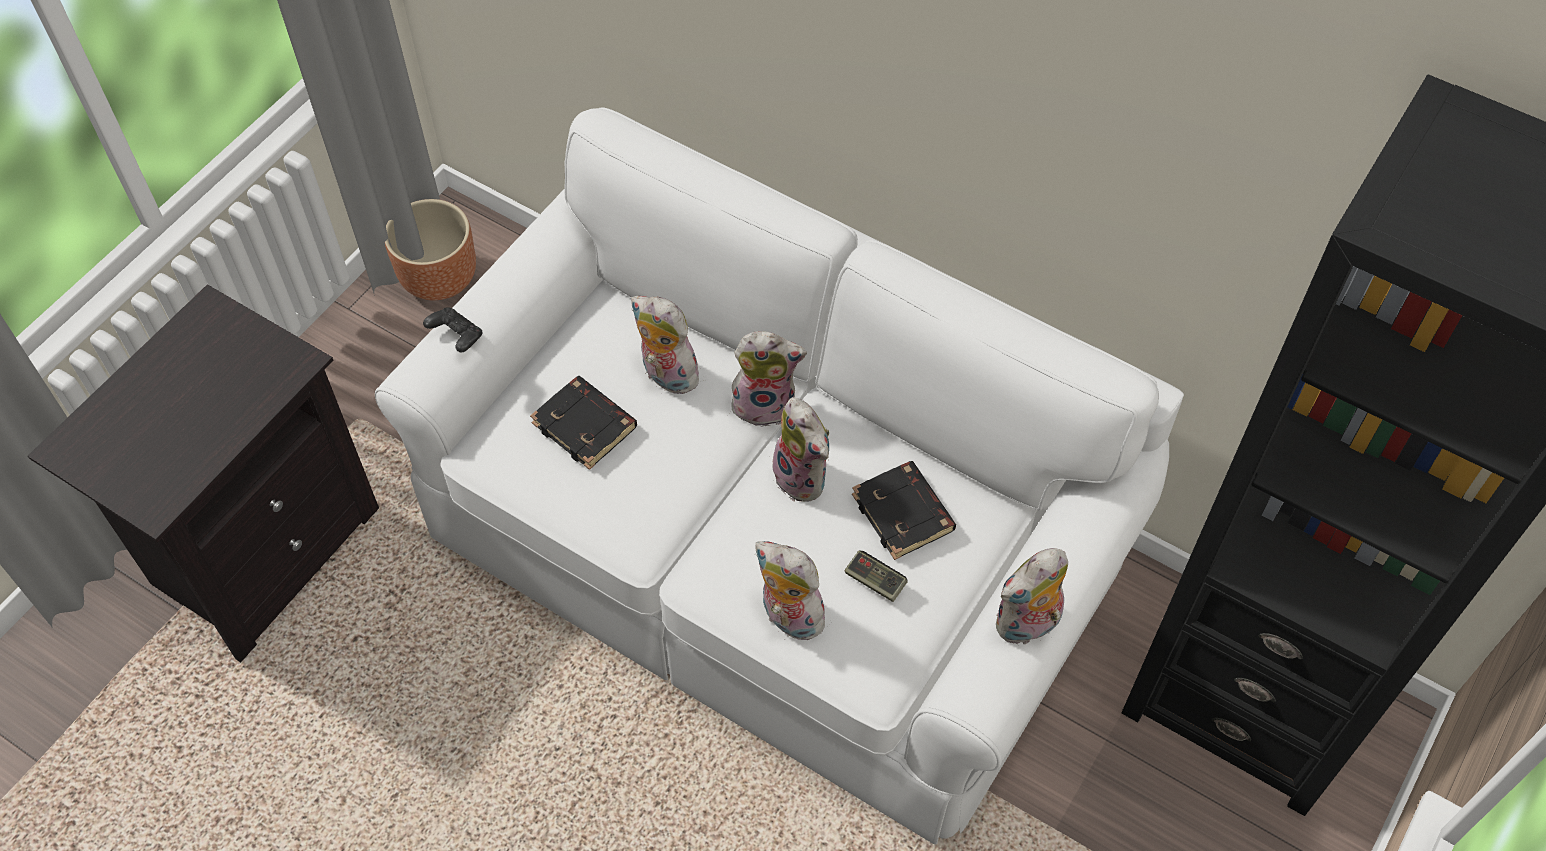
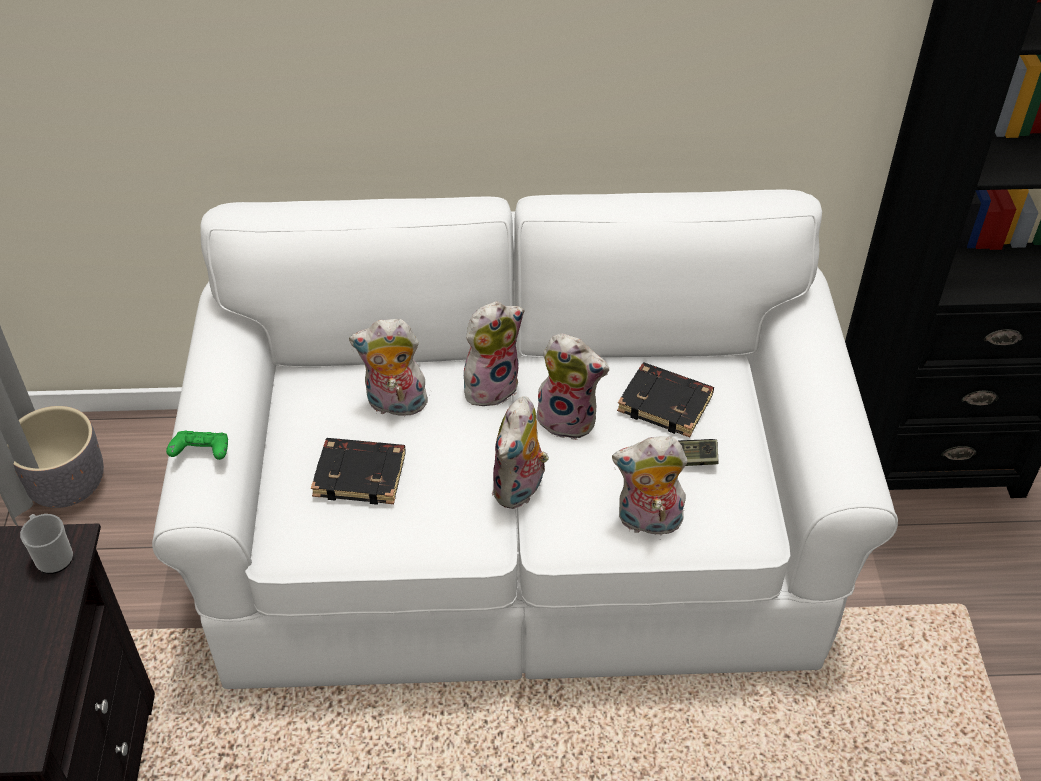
camera: 35 degrees left, 10 degrees down
(280, 365) = (52, 556): none -> mug
(440, 278) = (68, 485): brown planter -> grey planter
(456, 337) = (202, 453): black game controller -> green game controller
(1027, 626) = (839, 415): plush toy -> plush toy (520, 490)

